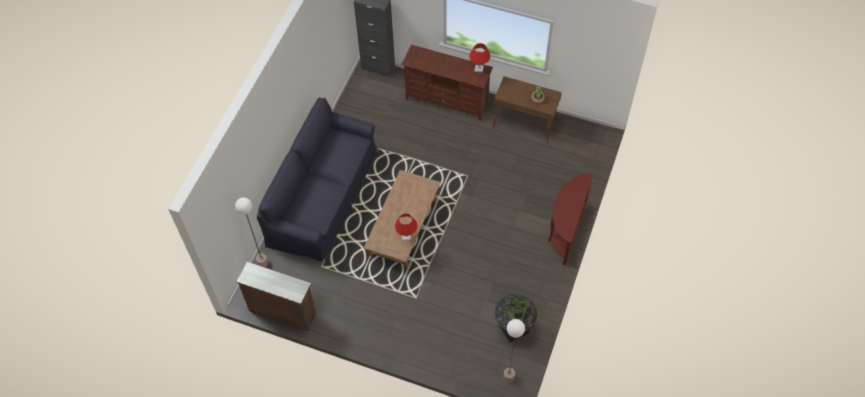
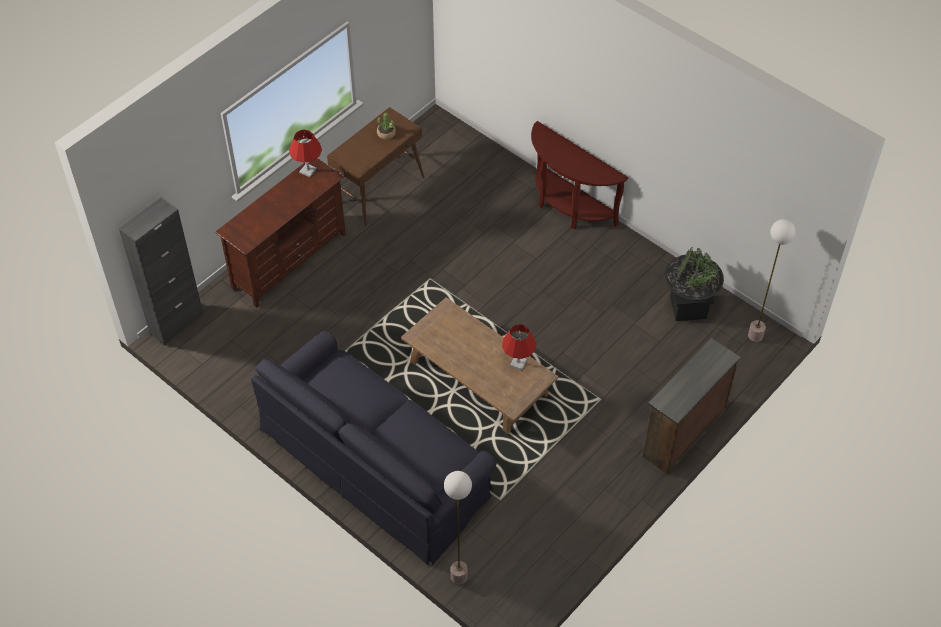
camera: 70 degrees left, 5 degrees down
(282, 311) = (555, 571): brown dresser -> brown dresser (682, 433)

